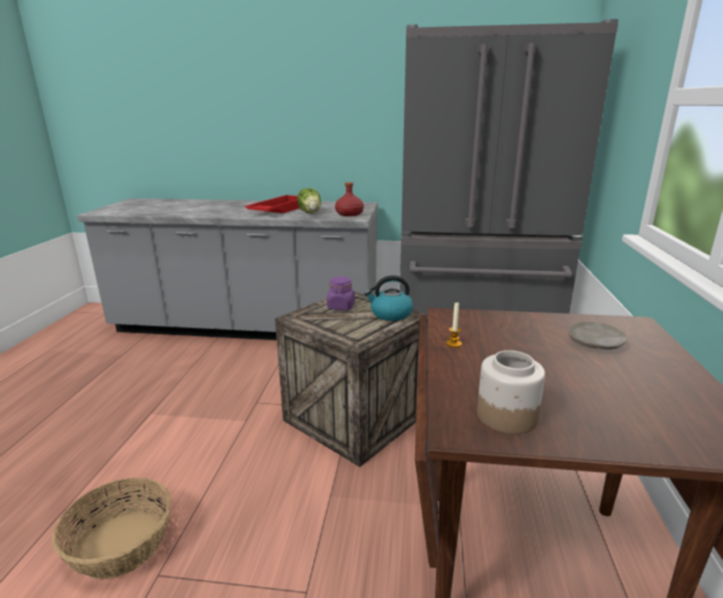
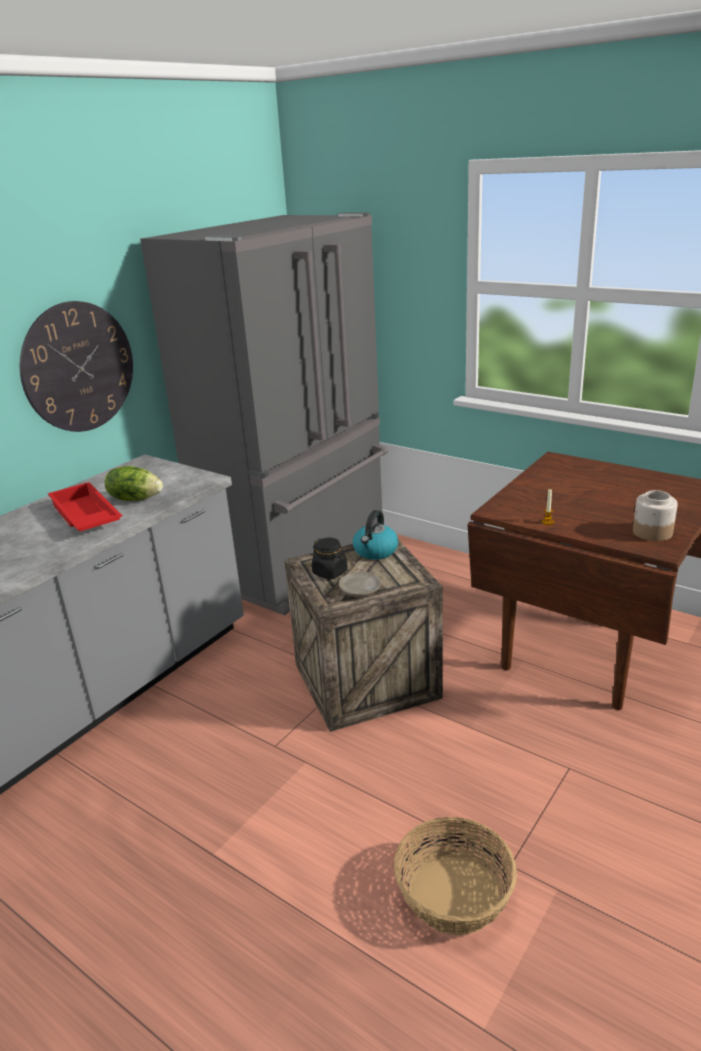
camera: 60 degrees left, 5 degrees up
(341, 306) = (330, 572): purple jar -> black jar
(342, 126) = (78, 367): none -> wall clock
(349, 214) = (181, 479): red bottle -> none
(594, 343) = (576, 480): beige plate -> beige plate (360, 590)

